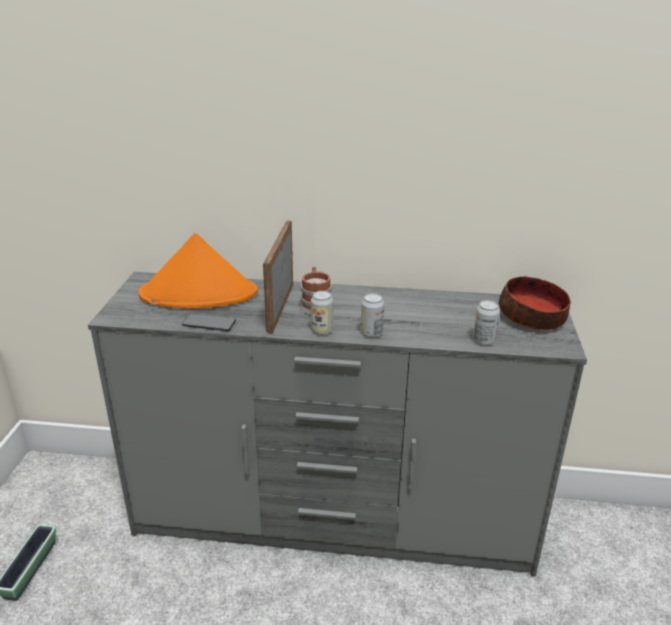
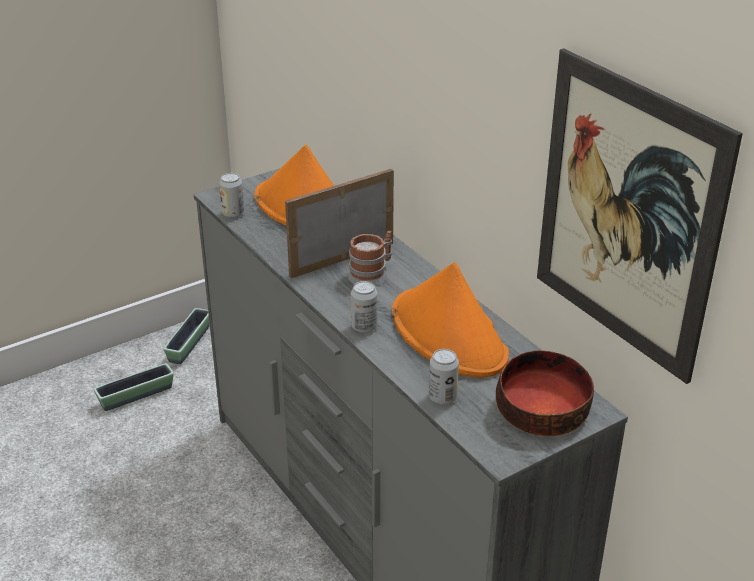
camera: 50 degrees right, 5 degrees up
(26, 503) = (189, 344): none -> planter
(209, 323) = (266, 241): phone -> none
(322, 330) = (332, 299): can -> can (233, 213)
(421, 311) = (449, 335): none -> orange hat
(547, 157) = (627, 215): none -> picture

